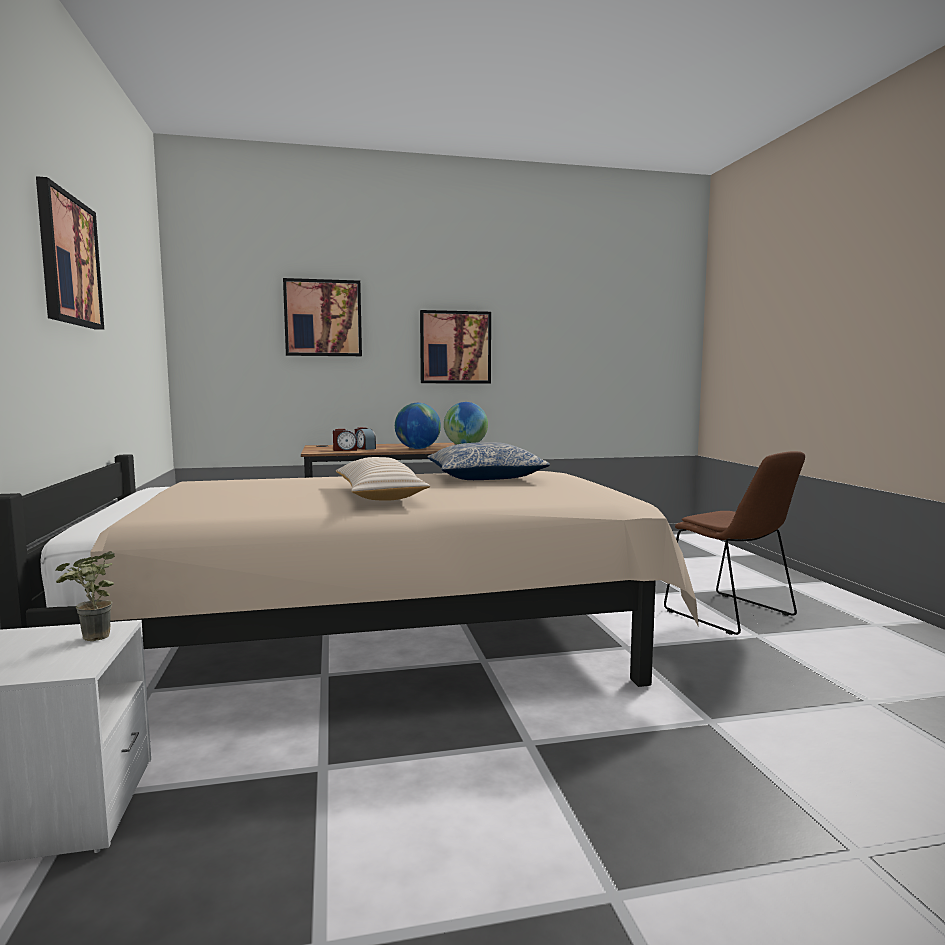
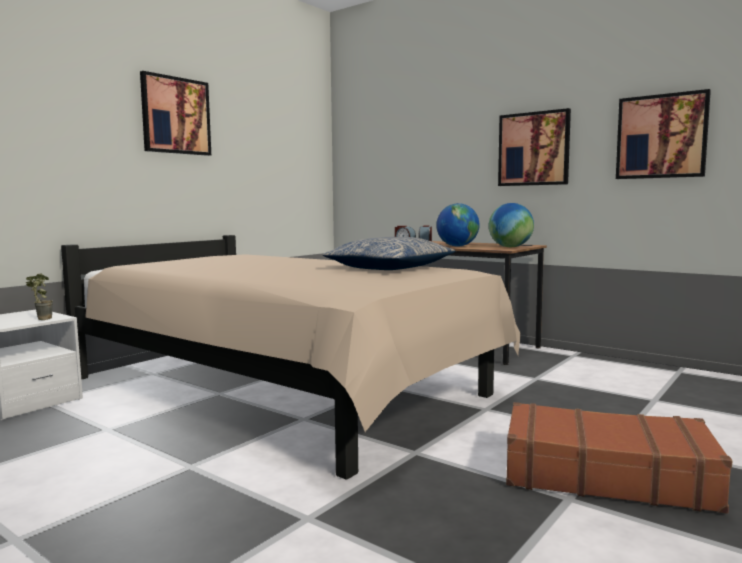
camera: 50 degrees right, 0 degrees up
(323, 318) = (425, 132): picture -> picture (661, 136)
(379, 495) = (257, 269): beige pillow -> none
(732, 615) = (605, 475): brown chair -> brown suitcase

